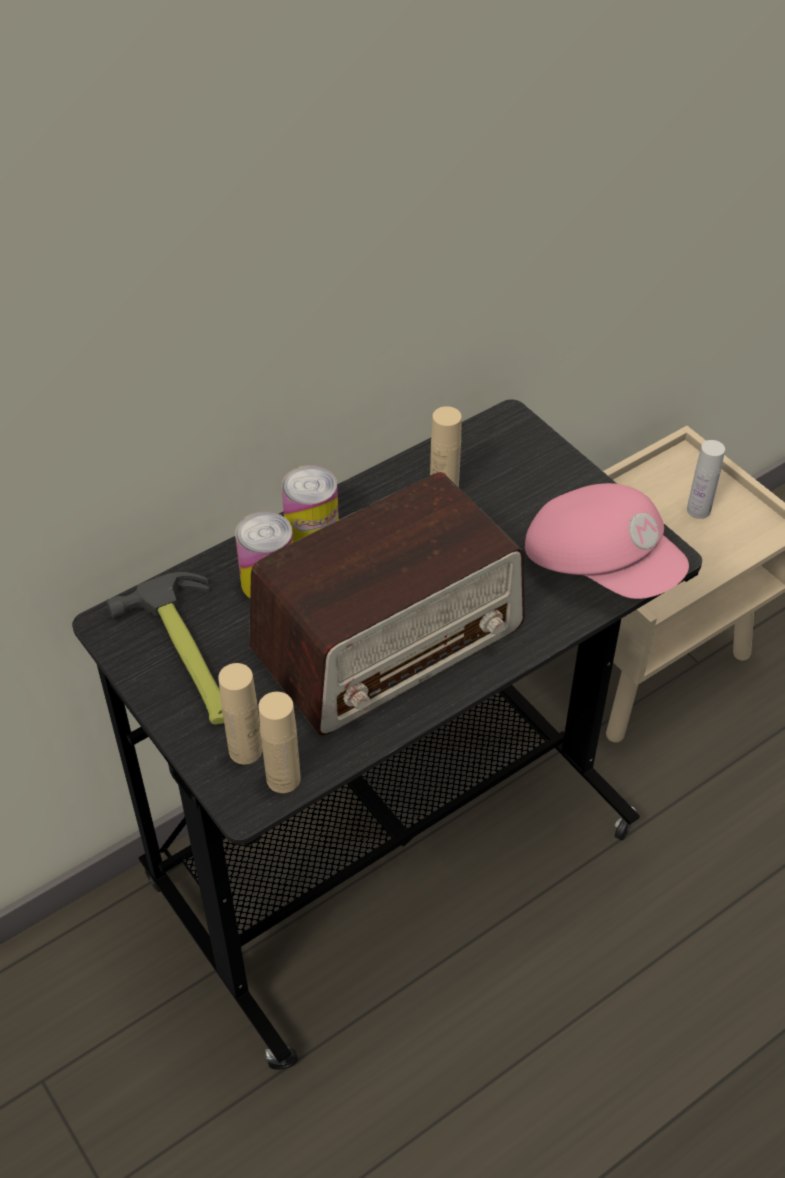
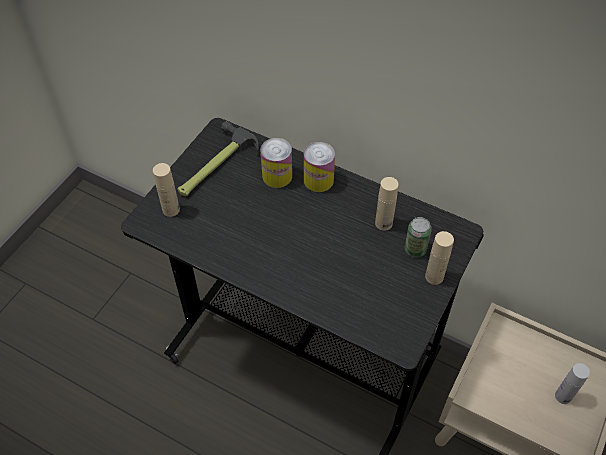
camera: 65 degrees right, 5 degrees up
(283, 778) = (161, 230): beige bottle -> beige bottle (434, 276)
(389, 639) = (267, 238): radio -> none
(510, 479) = (415, 249): none -> can
(602, 564) = (376, 316): pink cap -> none

